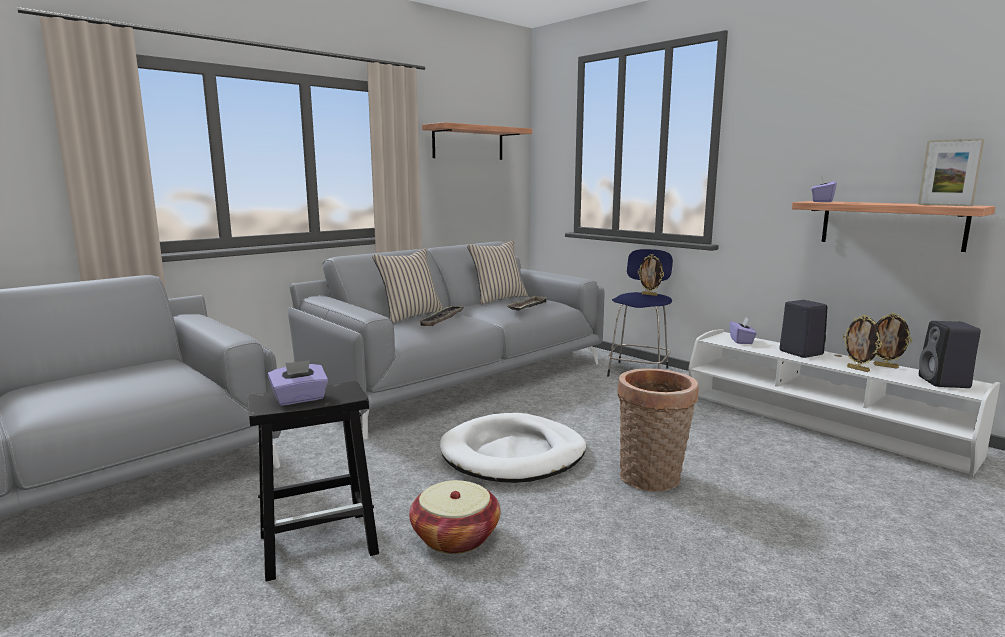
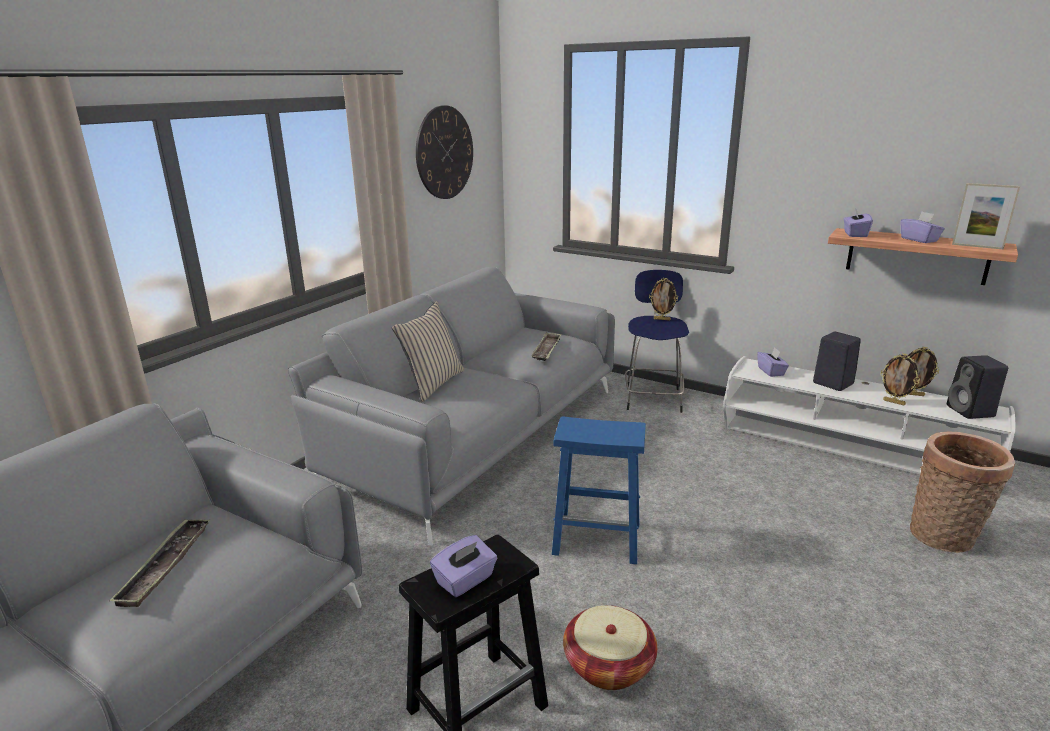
camera: 15 degrees left, 10 degrees up
(442, 319) = (473, 385): tray -> tray (165, 565)
(468, 143) = (444, 153): shelf -> wall clock
(498, 299) = (505, 339): beige pillow -> none
(513, 454) = (598, 538): white dog bed -> blue stool
(652, 480) = (745, 549): basket -> basket (945, 537)
(886, 203) = (919, 240): none -> purple tissue box

